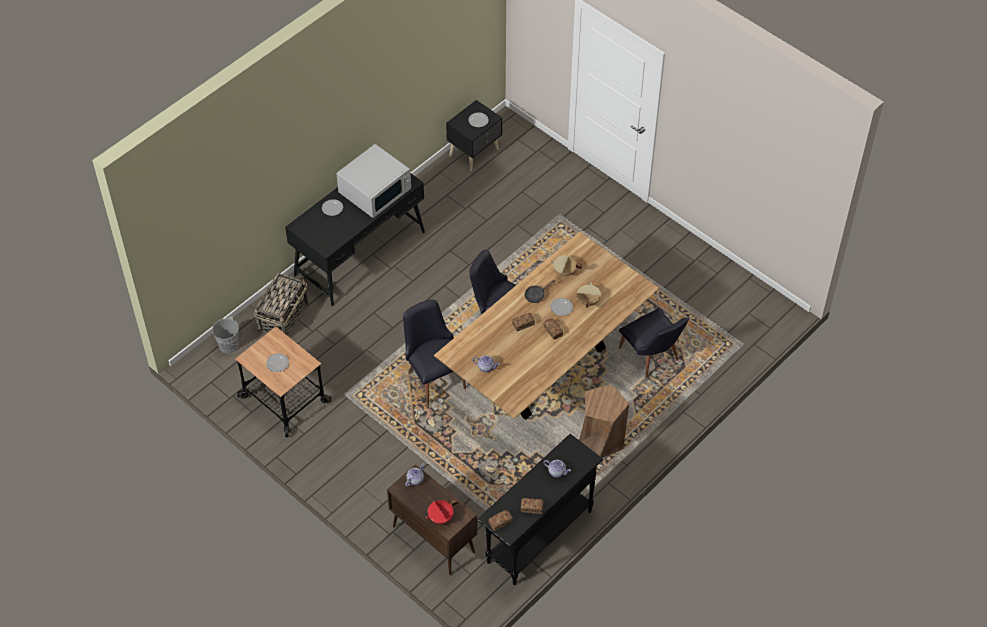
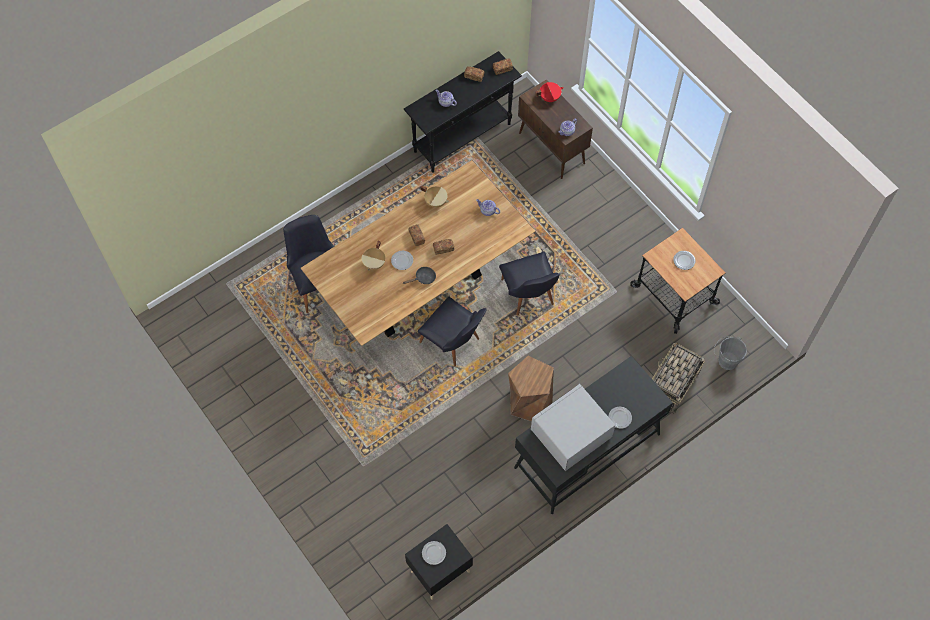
camera: 170 degrees left, 10 degrees up
(564, 272) = (389, 299): beige cooking pot -> beige cooking pot (436, 201)
(601, 440) = (388, 211): brown stool -> brown stool (529, 402)

